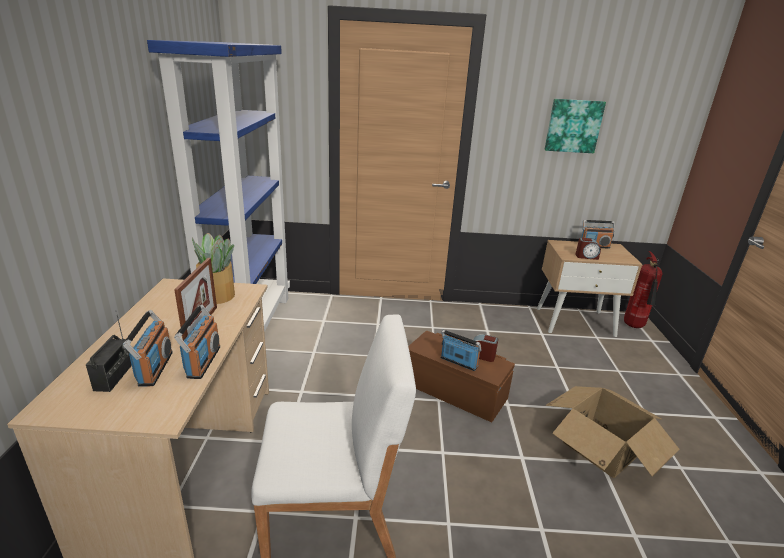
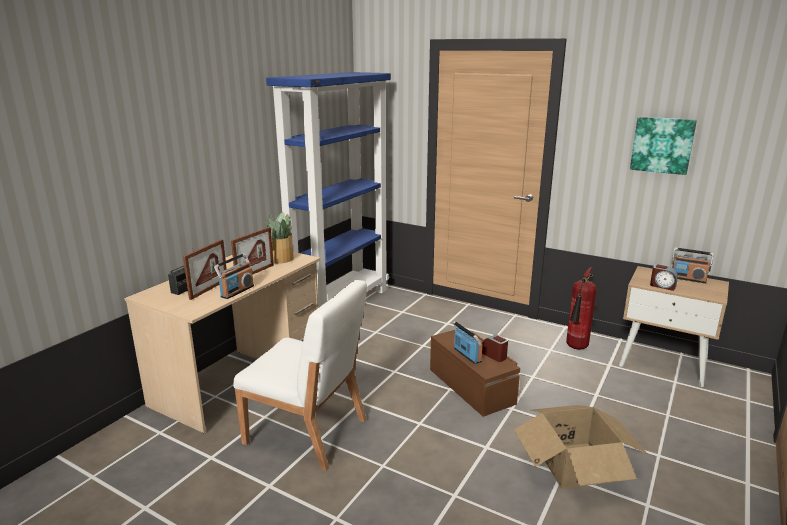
camera: 30 degrees right, 5 degrees down
(155, 368) = (209, 289): radio -> picture frame
(634, 327) = (739, 383): fire extinguisher -> fire extinguisher (576, 348)

